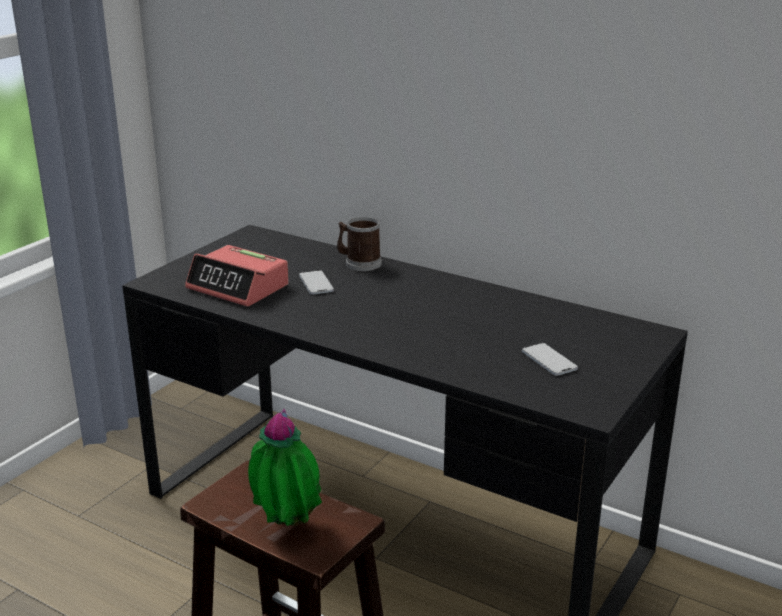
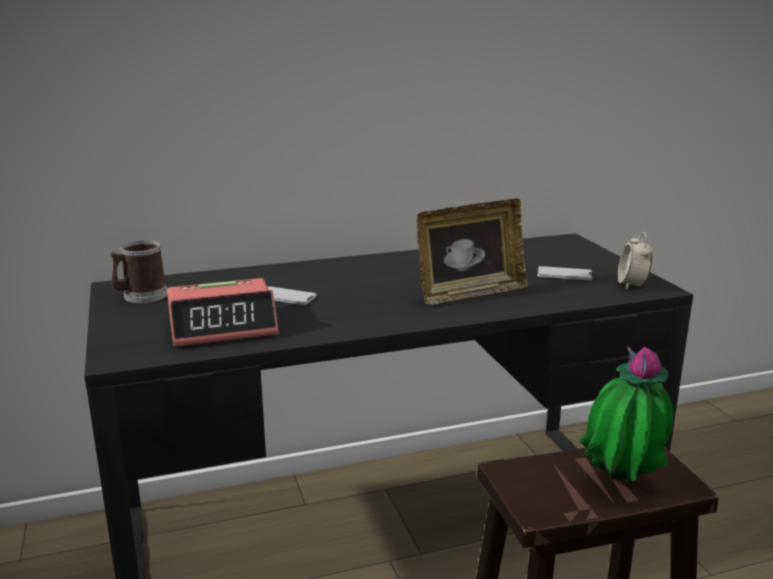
camera: 50 degrees left, 5 degrees down
(359, 263) = (280, 272): mug -> mug (141, 296)
(432, 338) = (469, 293): none -> picture frame
(579, 397) = (632, 285): none -> alarm clock

